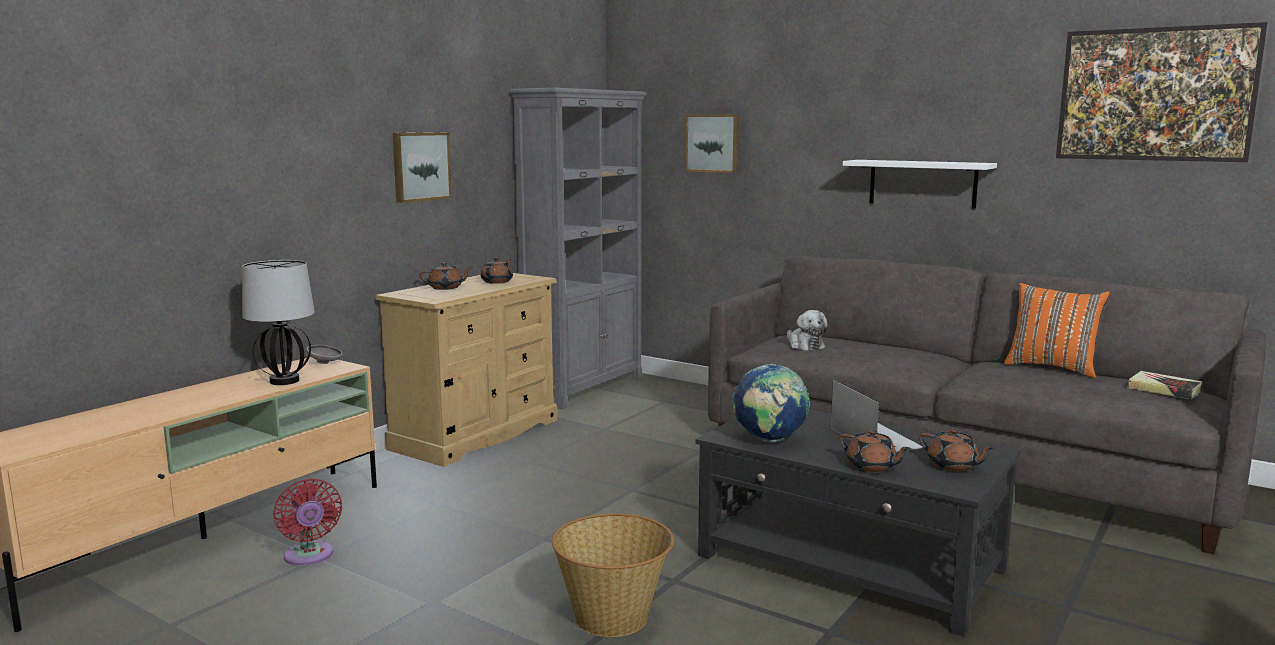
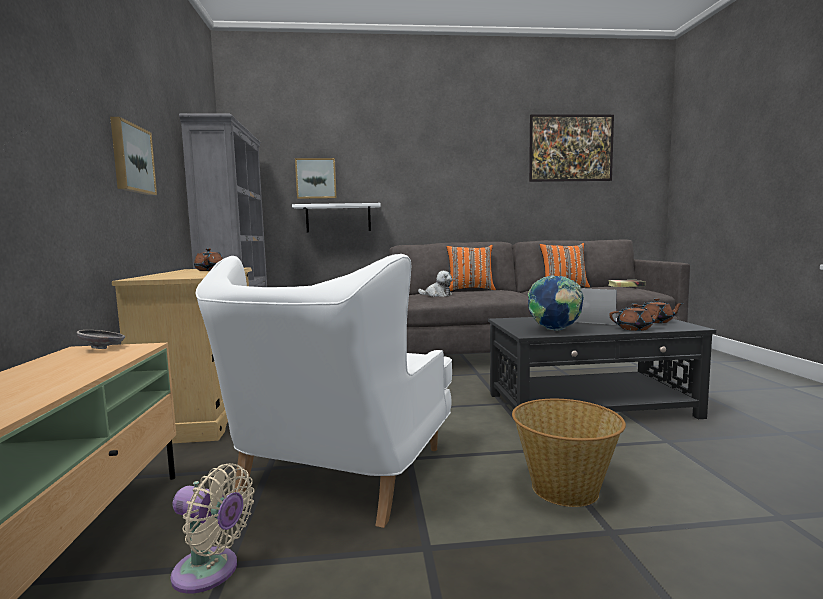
camera: 40 degrees left, 5 degrees down
(283, 381) = (88, 367): table lamp -> none
(309, 556) = (210, 572): red fan -> beige fan
(446, 288) = (175, 274): brown teapot -> none
(476, 528) = (340, 473): none -> white armchair
(882, 343) = (470, 290): none -> orange pillow
(922, 183) = (460, 199): white shelf -> white shelf (338, 218)

